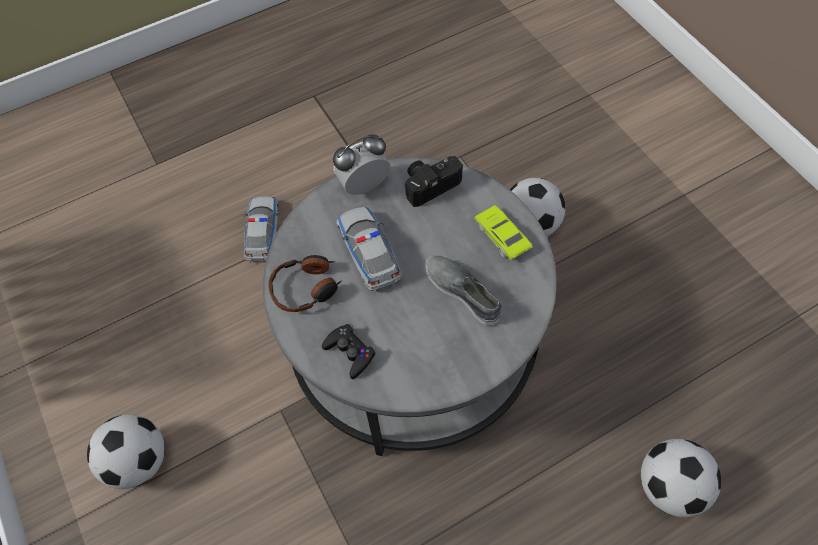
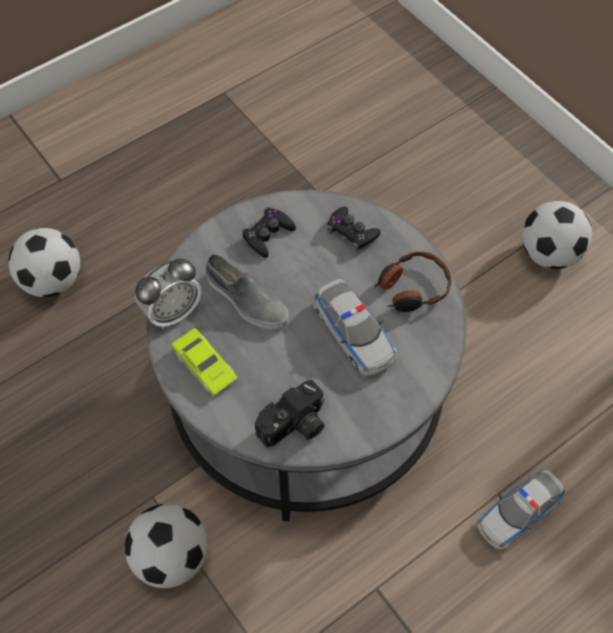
camera: 170 degrees right, 0 degrees up
(262, 232) = (519, 512): toy car -> toy car turned 60 degrees clockwise
(364, 186) = (376, 416): alarm clock -> alarm clock (172, 312)
(436, 358) = (267, 235): none -> black game controller

